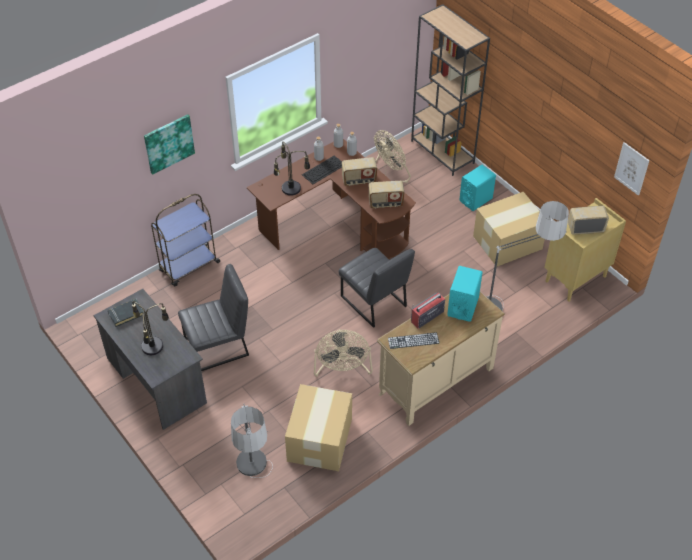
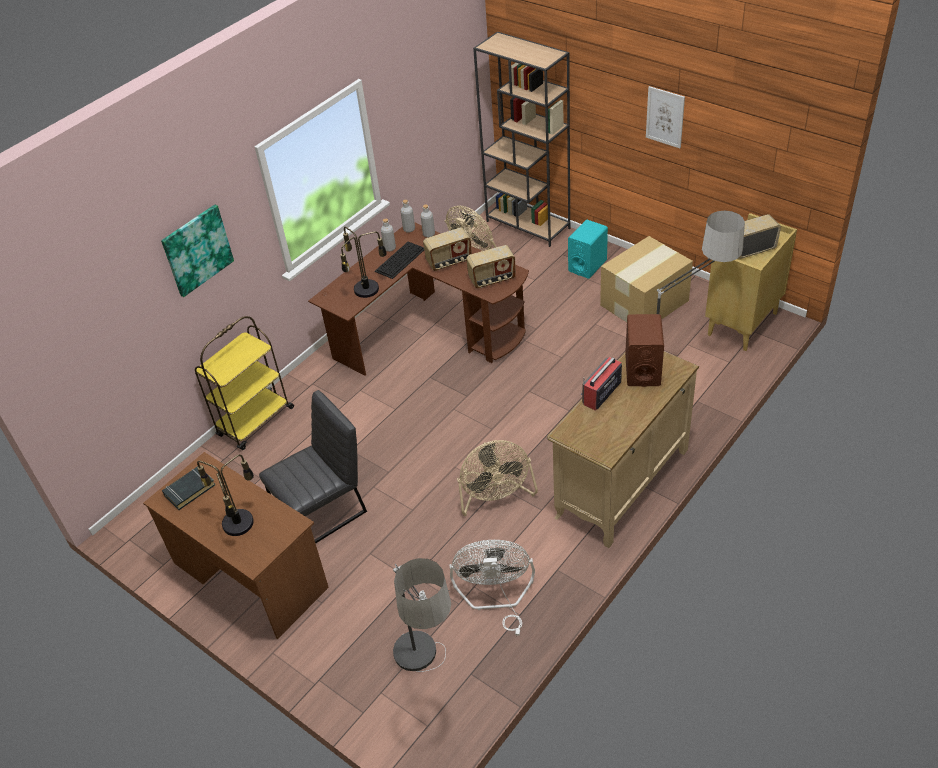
camera: 10 degrees left, 5 degrees down
(156, 380) = (250, 575): grey desk -> brown desk
(189, 267) = (254, 422): blue cart -> yellow cart
(319, 440) = (497, 598): cardboard box -> white fan
(374, 302) = (508, 408): grey chair -> none
(413, 340) = (596, 426): keyboard -> none
(463, 306) = (642, 370): turquoise speaker -> brown speaker
(631, 168) = (795, 156): picture -> picture (665, 117)

